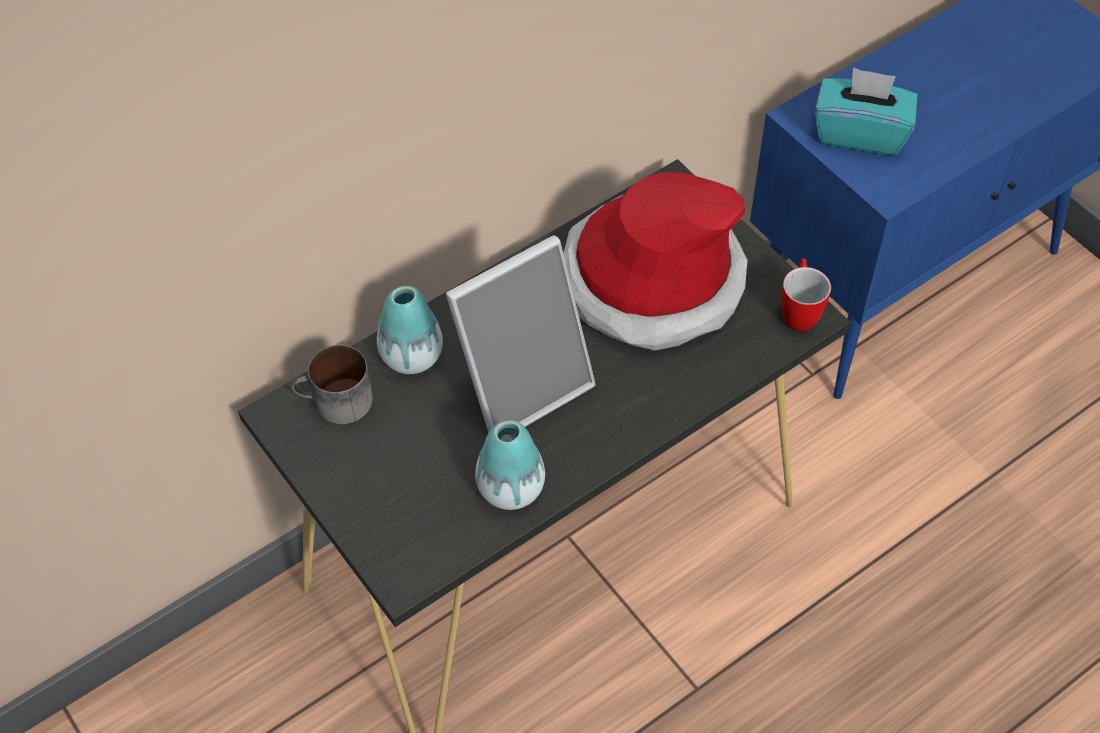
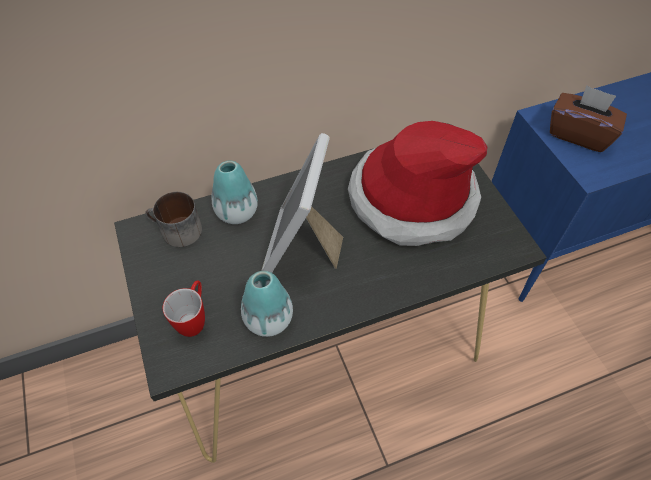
camera: 15 degrees right, 0 degrees up
(522, 384) = (302, 247): picture frame -> picture frame turned 120 degrees clockwise
(799, 311) = (510, 241): mug -> mug (194, 319)
(860, 133) = (579, 134): turquoise tissue box -> brown tissue box

